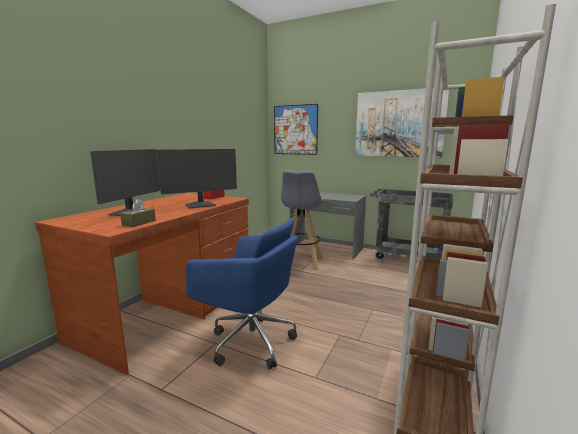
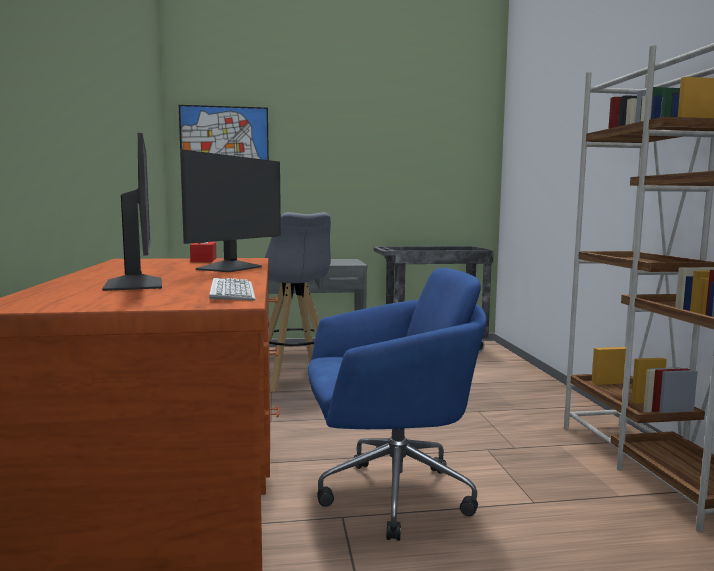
camera: 35 degrees left, 5 degrees down
(139, 223) = (232, 291): brown tissue box -> keyboard
(398, 124) = (399, 148): picture -> none

